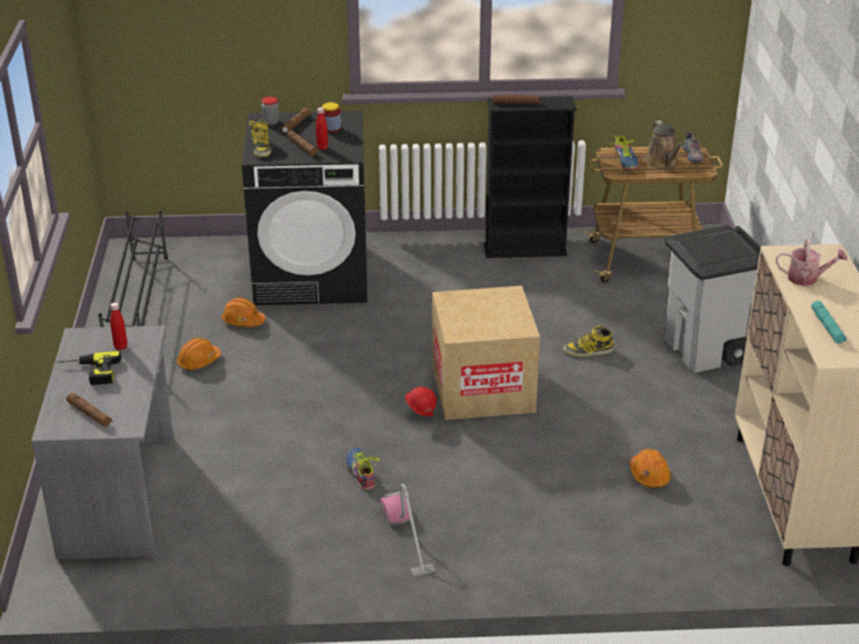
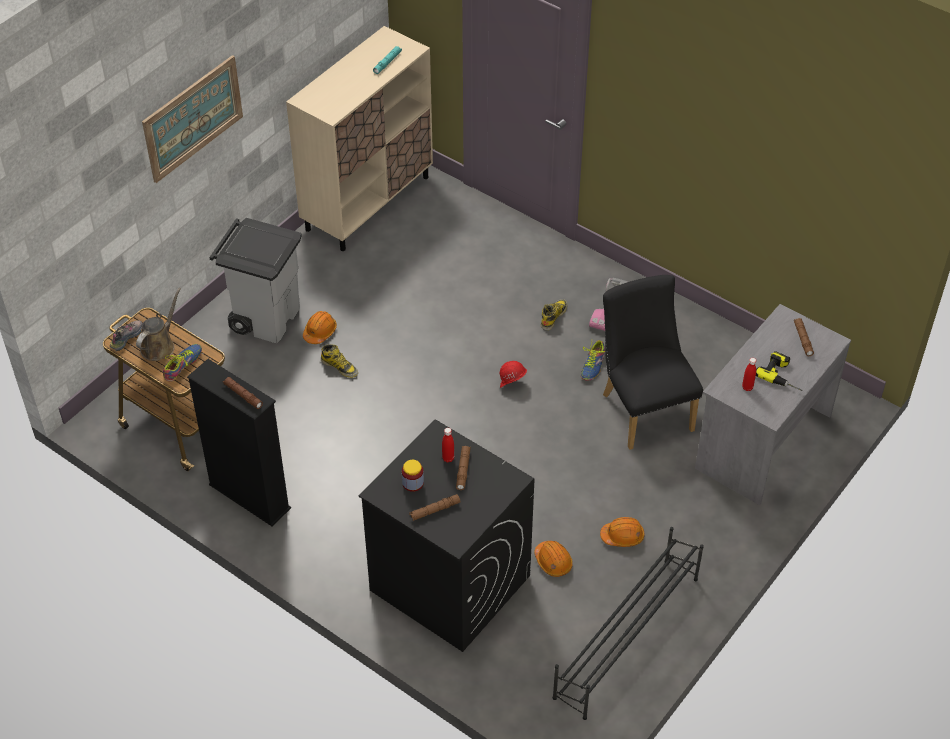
camera: 140 degrees left, 15 degrees up
(261, 147) = (497, 492): boot -> boot (553, 316)
(271, 122) = (454, 528): jar -> none
(271, 462) = (643, 407): none -> black chair
(482, 388) = (447, 381): cardboard box -> none
(649, 475) = (426, 260): orange hard hat -> orange hard hat (320, 332)
(807, 278) = (346, 92): watering can -> none
(815, 105) = (193, 118): none -> picture

